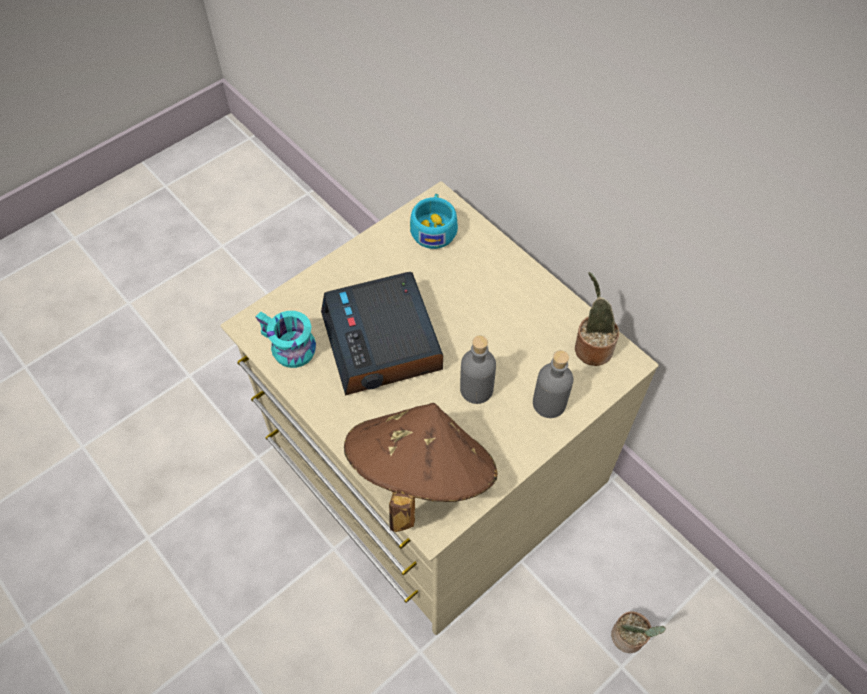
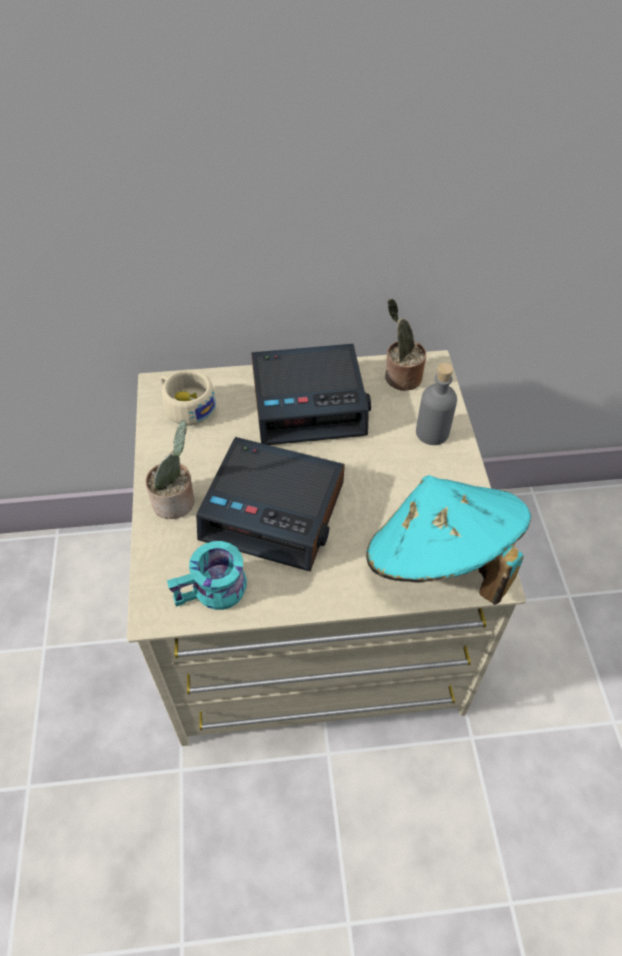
camera: 55 degrees left, 5 degrees down
(420, 477) = (439, 562): brown hat -> turquoise hat
(434, 228) = (186, 406): turquoise cup -> beige cup
(476, 389) = (380, 472): grey bottle -> none
(505, 302) = (309, 403): none -> alarm clock
(629, 638) = (550, 575): potted plant -> potted plant (176, 502)

